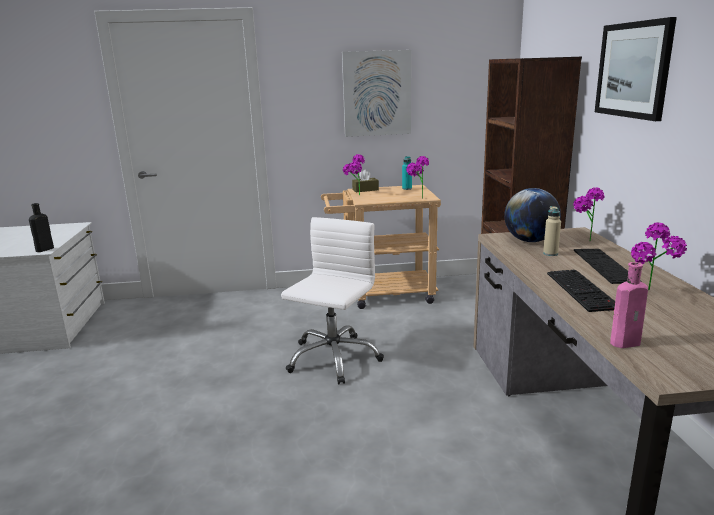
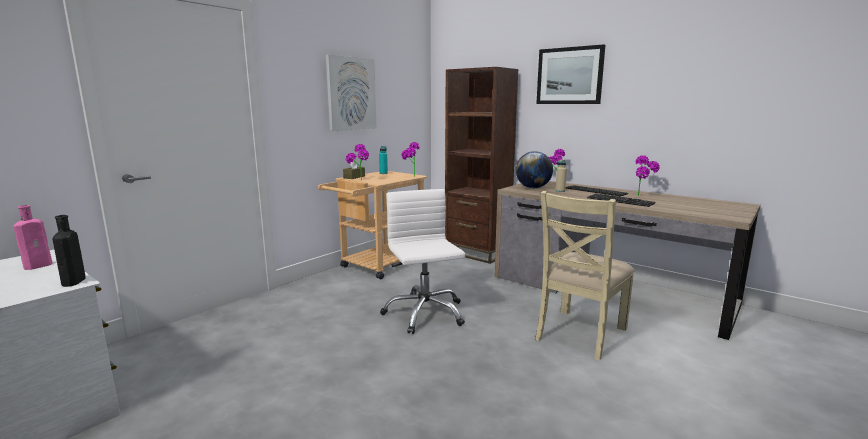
camera: 45 degrees left, 5 degrees down
(436, 453) = (580, 333): none -> beige chair
(627, 342) = (692, 212): pink bottle -> pink bottle (40, 265)

